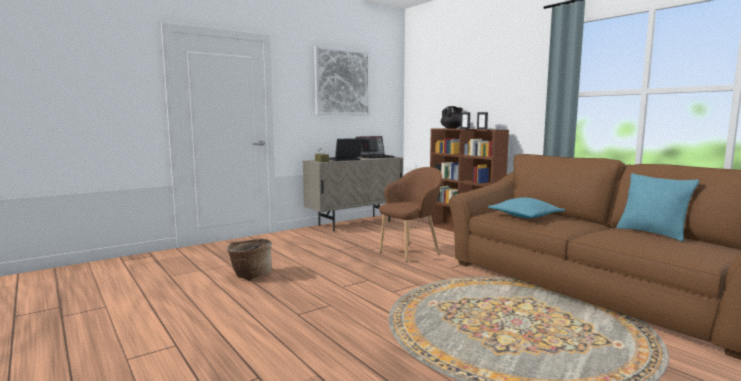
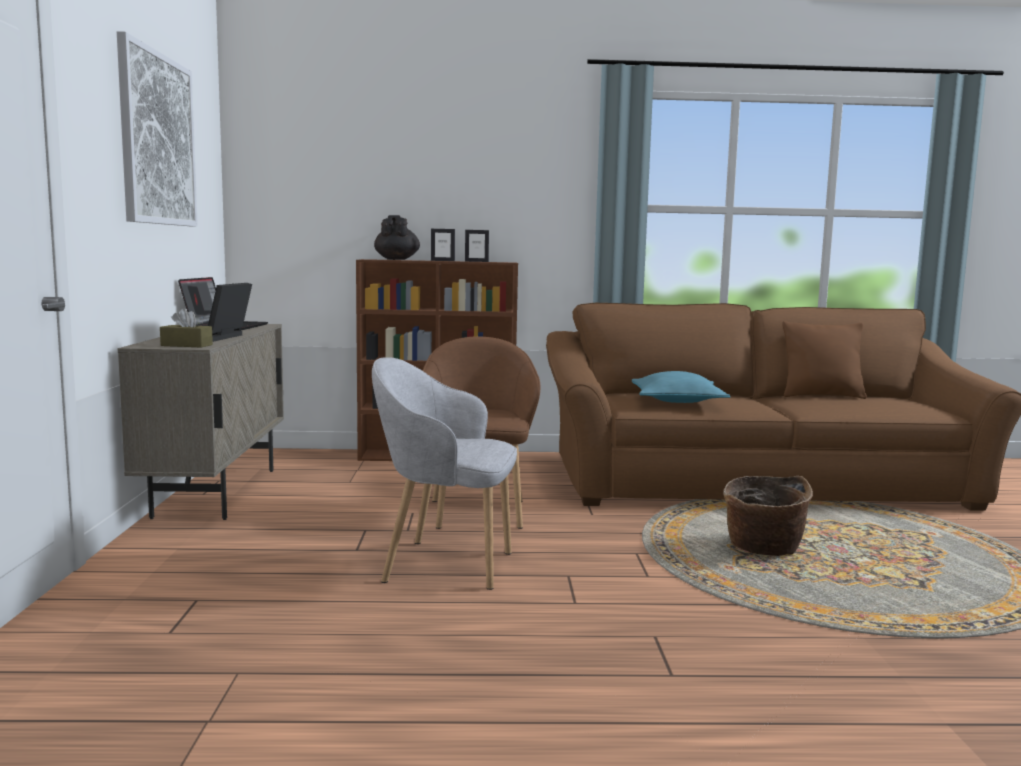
camera: 55 degrees left, 0 degrees up
(250, 275) = (369, 667): basket -> basket (762, 550)
(345, 262) = (444, 565): none -> grey armchair
(652, 233) = (821, 396): turquoise pillow -> brown pillow

